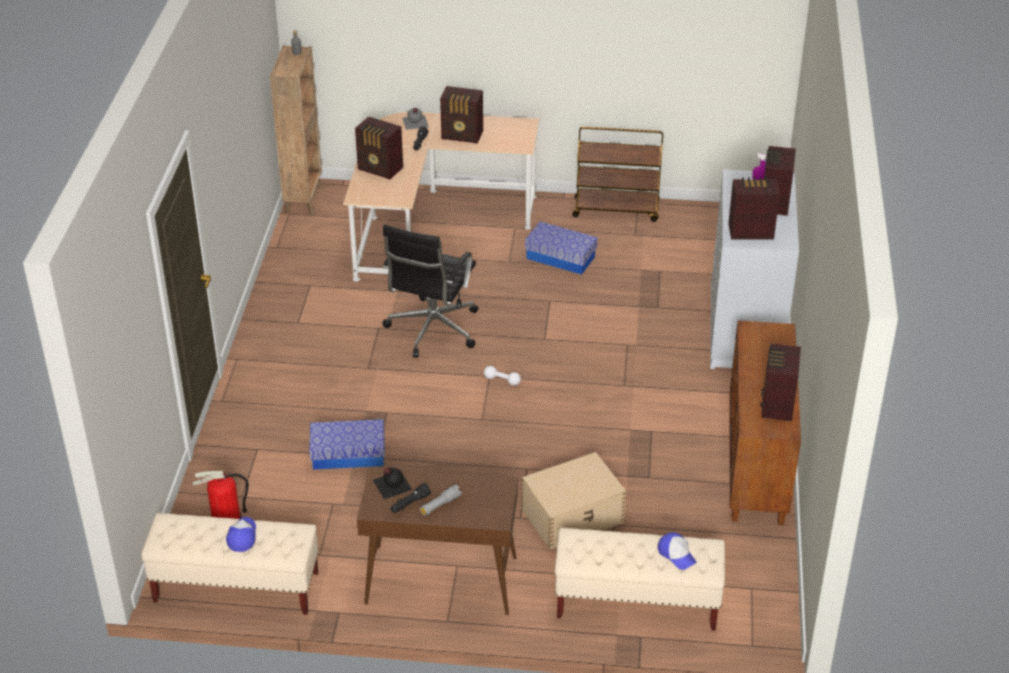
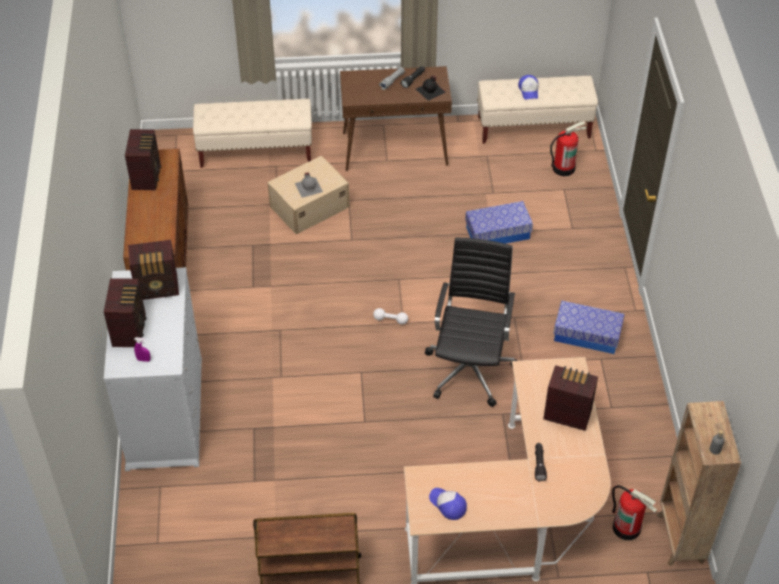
camera: 170 degrees right, 10 degrees up
(343, 209) = (627, 527): none -> fire extinguisher
(415, 122) = (558, 503): grey bottle -> grey bottle (309, 187)
(463, 136) = (493, 486): radio -> none
(560, 257) = (363, 485): storage box -> storage box (587, 335)
(676, 554) = (226, 114): cap -> cap (448, 505)

